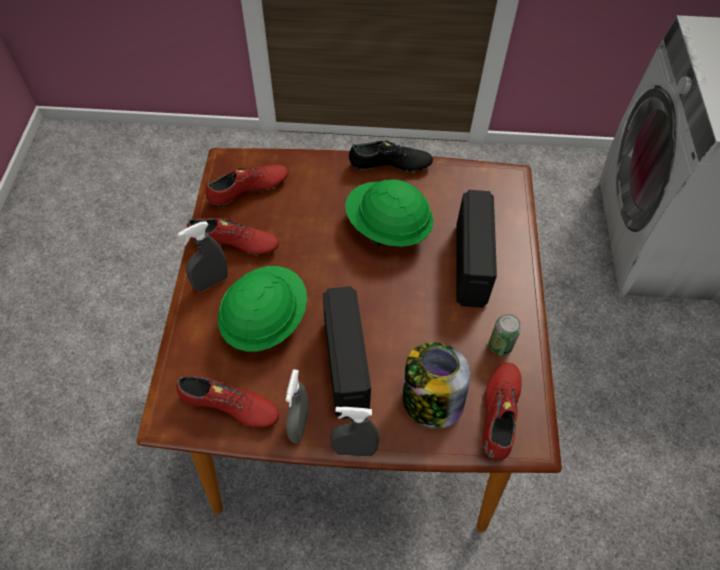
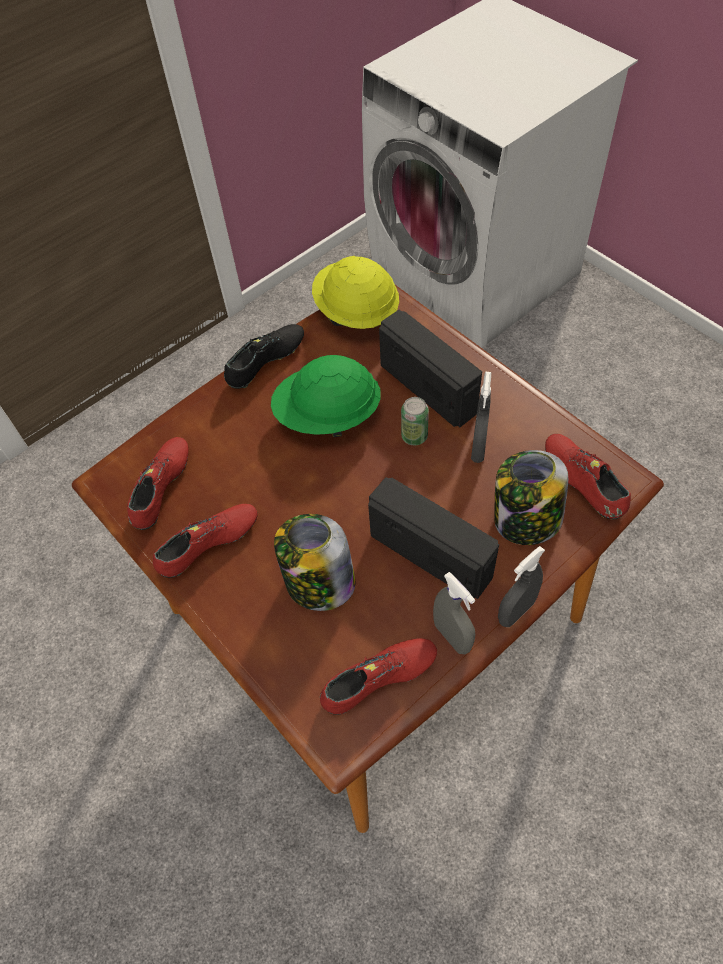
camera: 40 degrees left, 0 degrees up
(211, 282) = (229, 597): grey spray bottle -> grey spray bottle (478, 448)
(265, 320) = (319, 583): green hard hat -> jar
(482, 179) = (356, 313): none -> yellow hard hat
(500, 345) = (523, 431): can -> can (414, 436)

